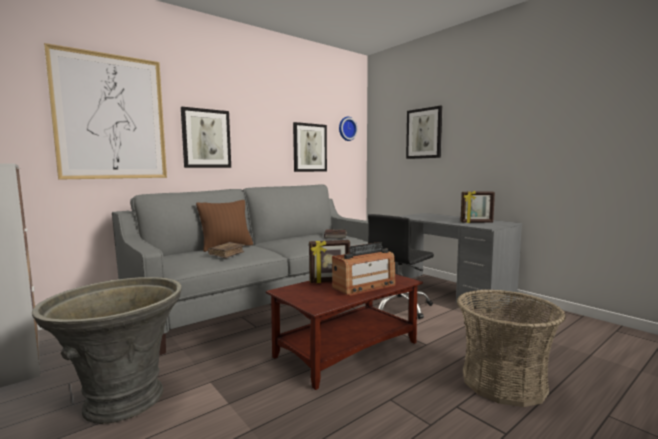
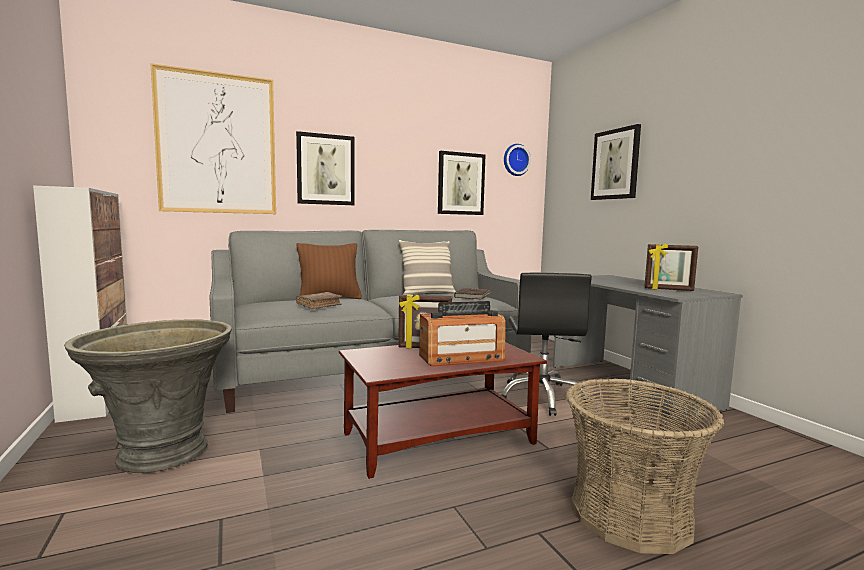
camera: 15 degrees right, 0 degrees up
(299, 236) = (427, 294): none -> pillow
(399, 307) = (542, 397): black office chair -> black office chair turned 60 degrees counterclockwise

